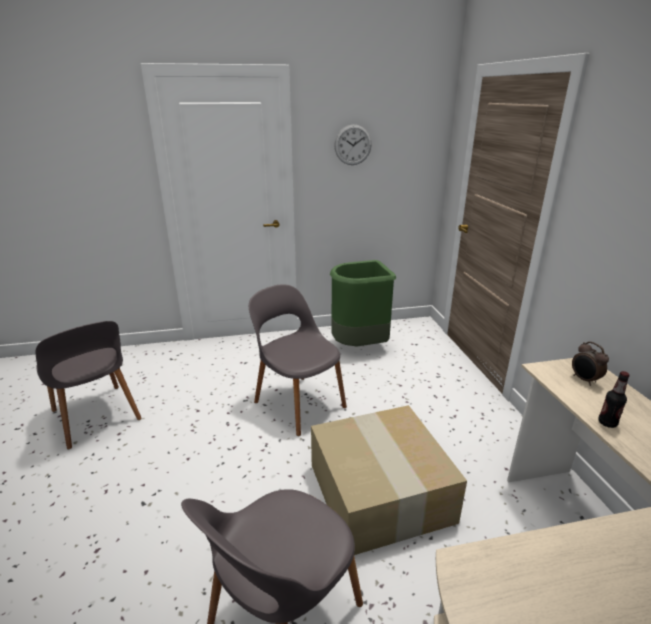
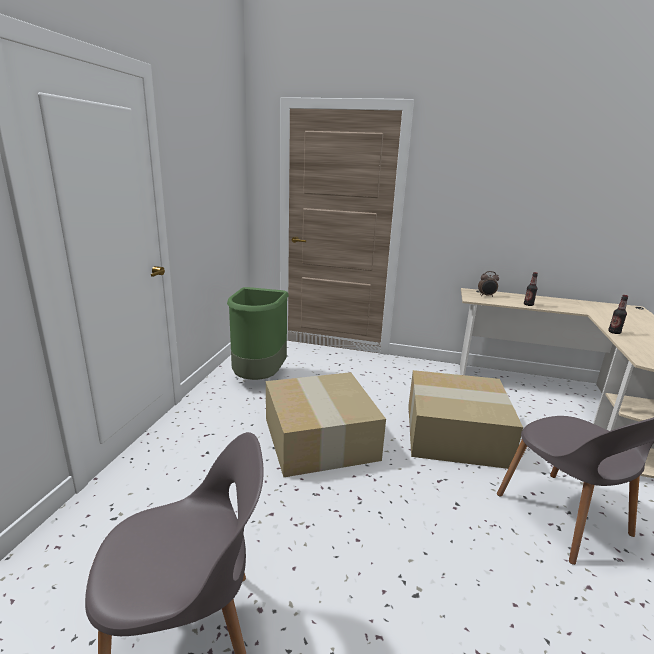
camera: 65 degrees left, 5 degrees down
(298, 403) = (318, 438): grey chair -> cardboard box
(353, 145) = (200, 168): wall clock -> none
(596, 534) = (614, 332): none -> bottle

